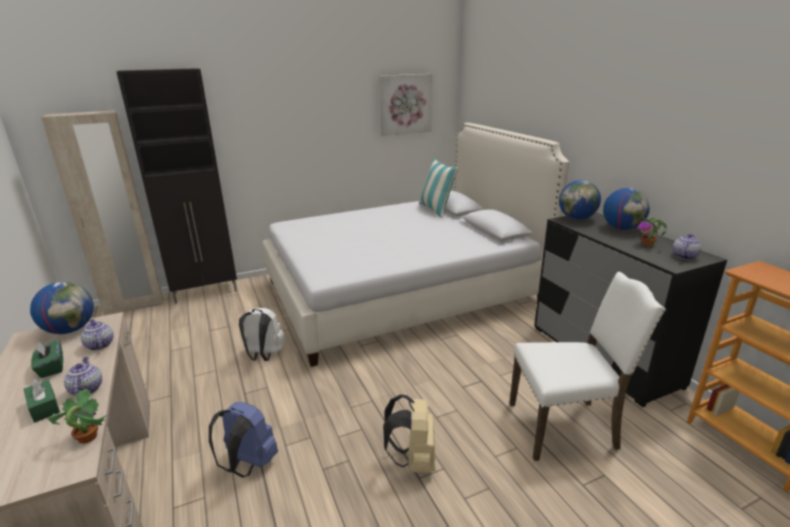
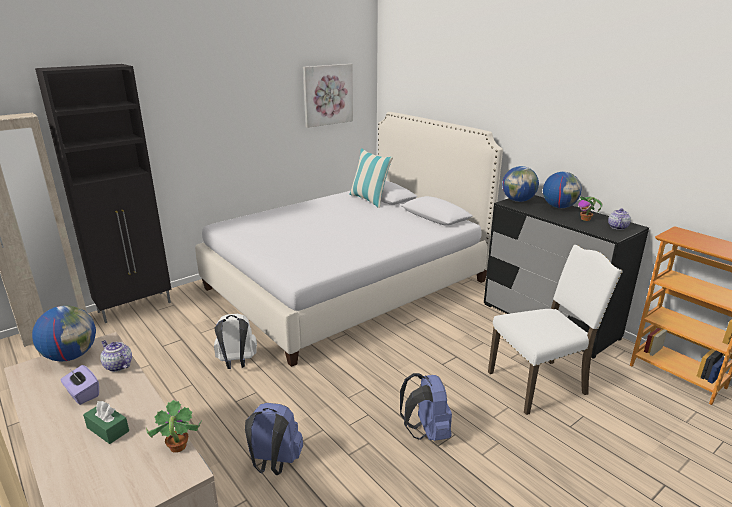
camera: 15 degrees left, 0 degrees up
(51, 368) = (82, 394): green tissue box -> purple tissue box
(86, 389) = (139, 407): teapot -> none
(413, 460) = (426, 432): beige backpack -> blue backpack

